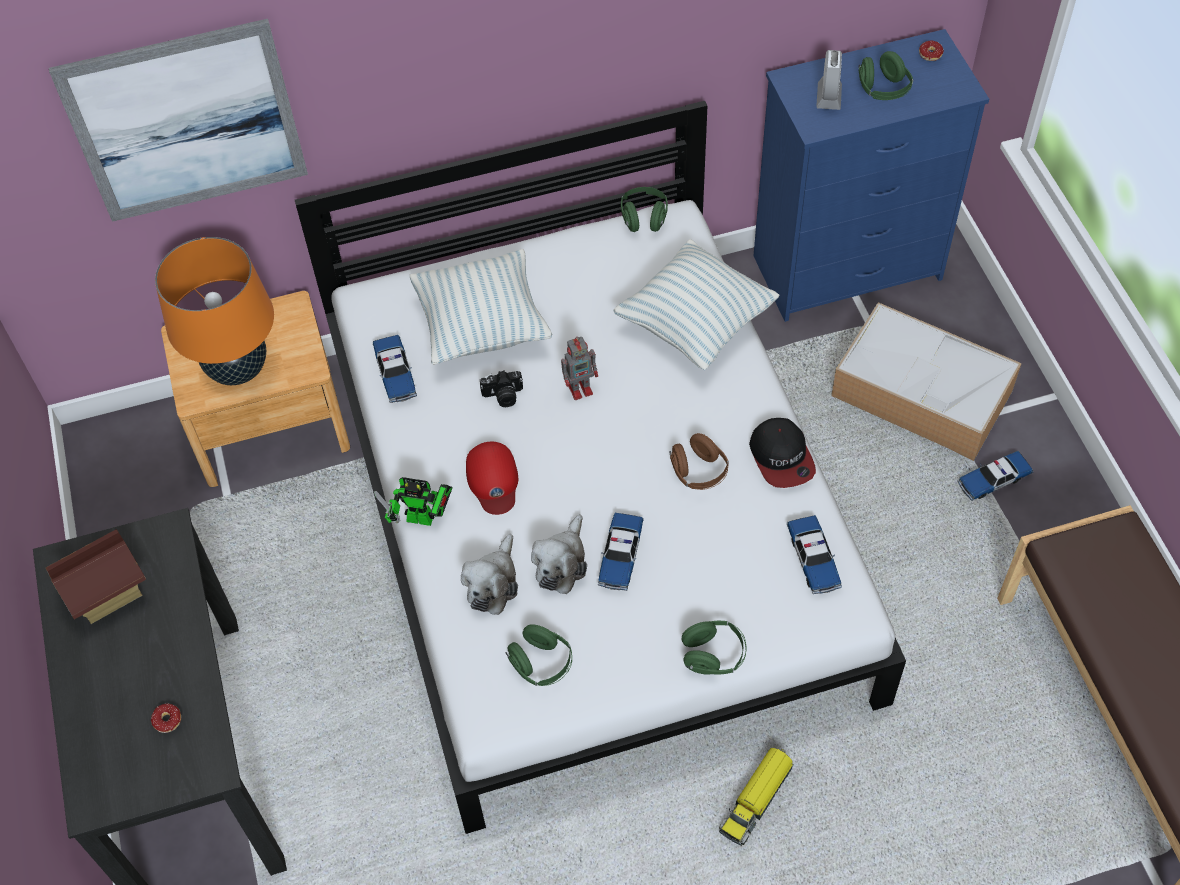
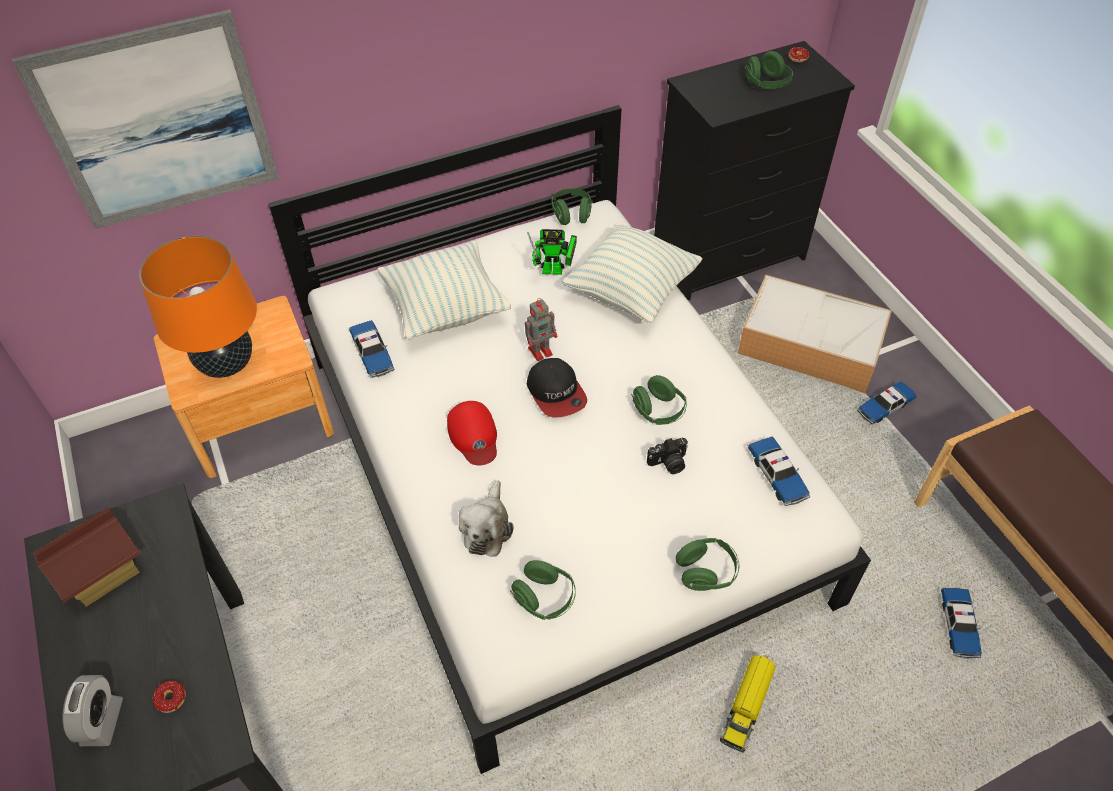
camera: 10 degrees left, 5 degrees down
(424, 519) = (414, 476): toy robot -> toy robot (556, 271)
(503, 396) = (472, 364): camera -> camera (668, 464)
(561, 563) = (548, 502): plush toy -> none
(620, 555) = (602, 490): toy car -> toy car (958, 625)
(698, 472) = (658, 411): brown headphones -> green headphones
(782, 457) = (729, 392): cap -> cap (556, 393)
(829, 96) = (723, 92): alarm clock -> alarm clock (102, 722)
(849, 268) = (730, 257): blue dresser -> black dresser

